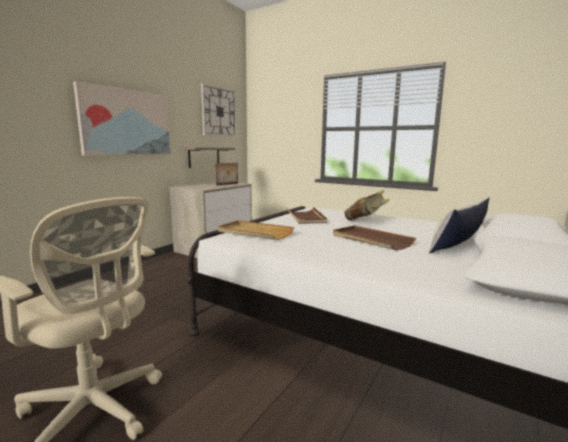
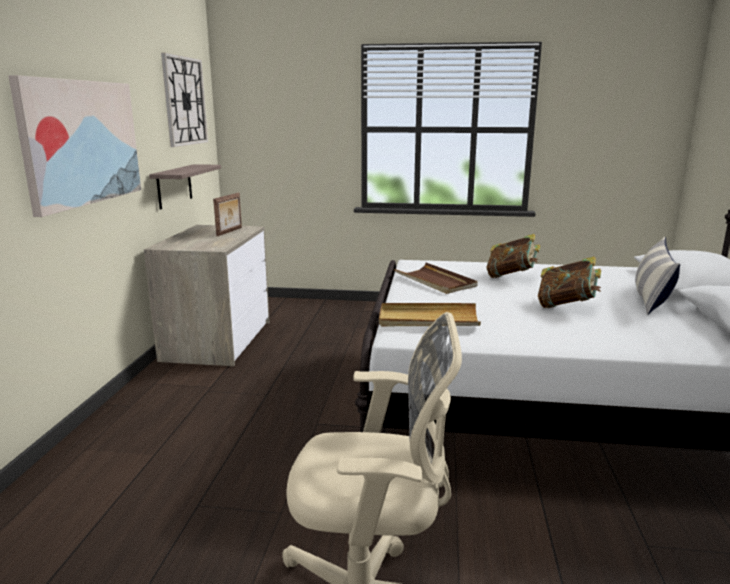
camera: 25 degrees left, 5 degrees up
(371, 240) = (566, 306): brown tray -> book

